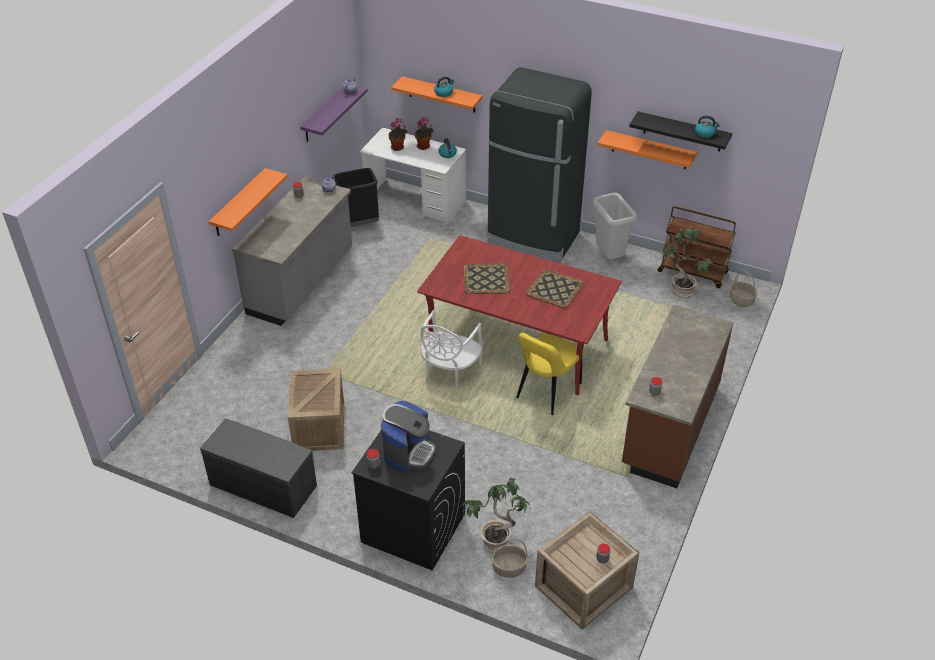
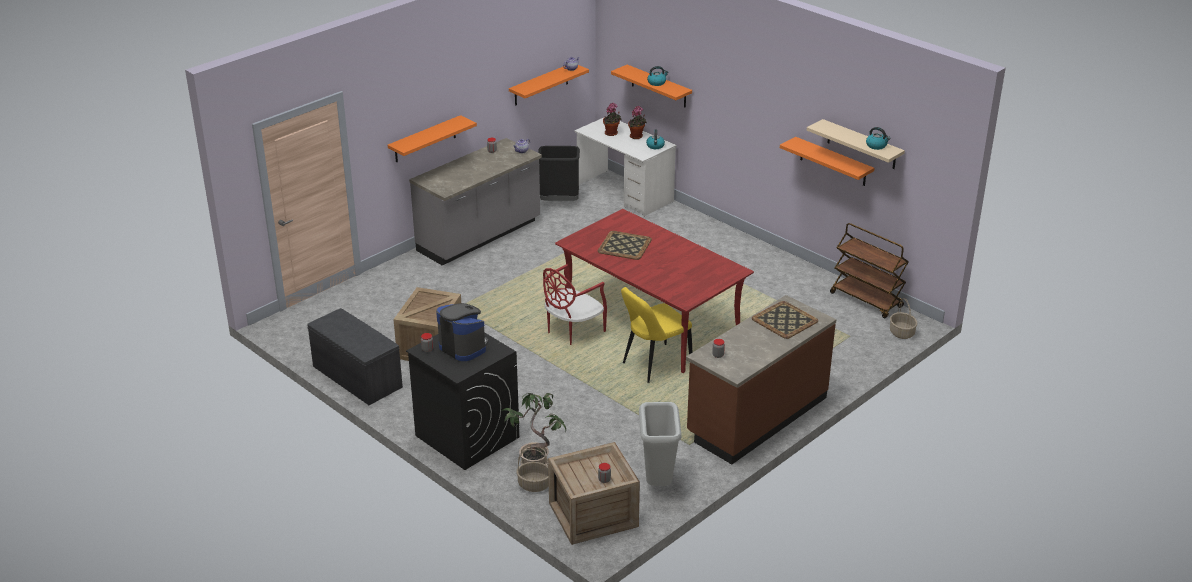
camera: 20 degrees right, 10 degrees down
(325, 113) = (541, 84): purple shelf -> orange shelf
(409, 452) = (463, 347): coffee machine -> coffee machine turned 90 degrees counterclockwise
(449, 372) = (572, 331): white chair -> red chair
(533, 239) = (720, 243): black fridge -> none
(555, 289) = (684, 265): tray -> tray (785, 320)
(609, 257) = (788, 272): grey trash can -> grey trash can (658, 483)
(681, 290) = (844, 313): potted plant -> none
(682, 132) = (861, 145): black shelf -> beige shelf

